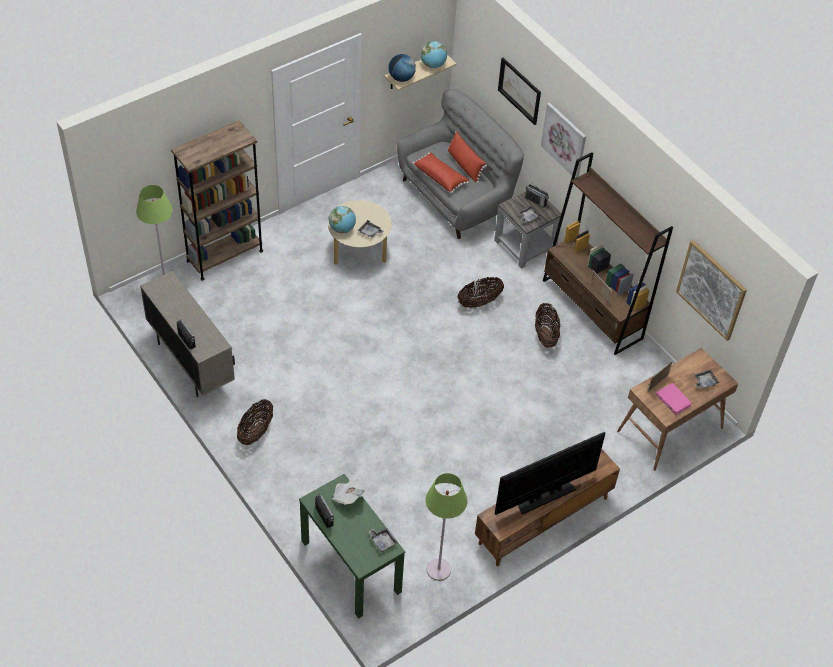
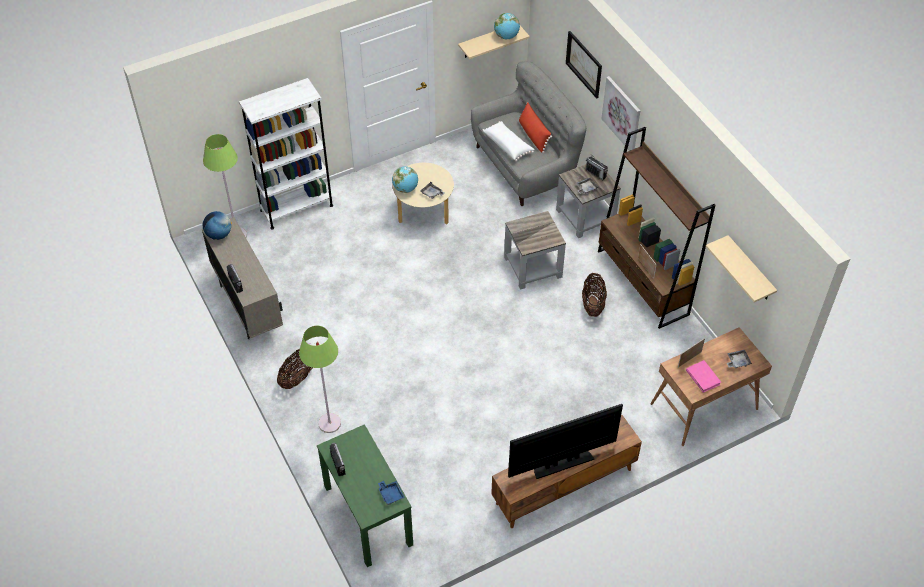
camera: 10 degrees right, 0 degrees up
(225, 256) = (296, 208): brown bookcase -> white bookcase
(348, 496) = (364, 446): newspaper -> none
(382, 541) = (391, 494): grey tray -> blue tray
(401, 78) = (474, 47): globe -> globe (219, 234)
(439, 570) = (453, 526): green floor lamp -> green floor lamp (329, 423)
(440, 177) = (508, 145): red pillow -> white pillow
(479, 302) = (532, 268): basket -> grey side table
(711, 290) = (750, 270): picture -> beige shelf

